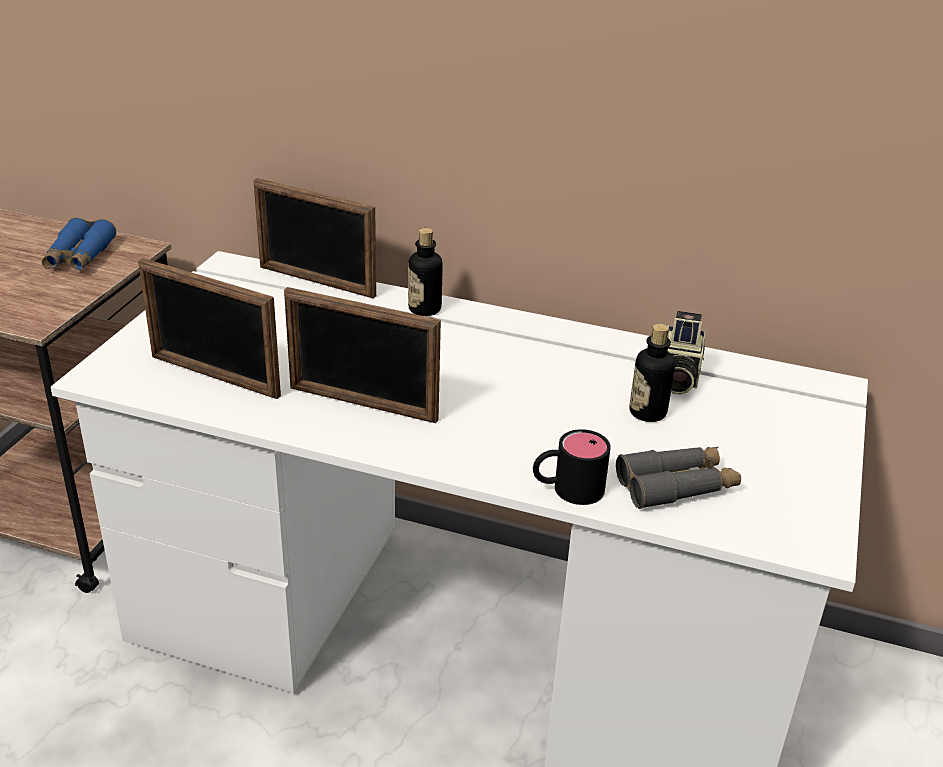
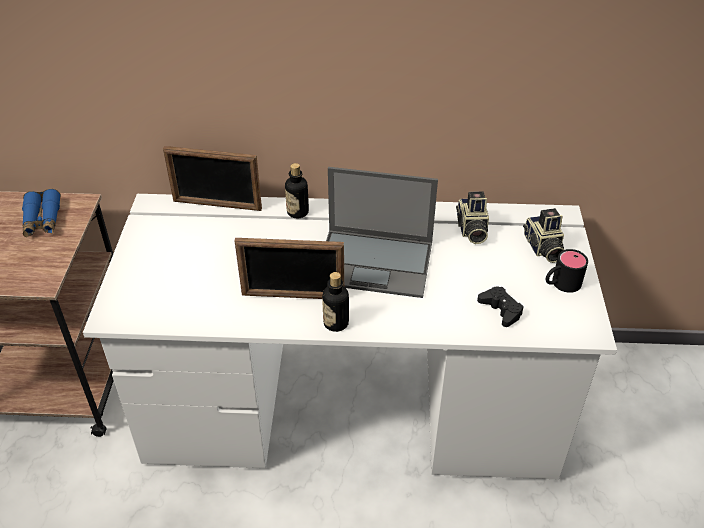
camera: 15 degrees left, 10 degrees up
(214, 376) = (188, 298): picture frame -> none
(508, 388) = (376, 263): none -> laptop
(567, 489) = (441, 328): black mug -> black mug (561, 284)
(647, 412) = (465, 261): bottle -> bottle (336, 323)
(676, 486) = (501, 310): grey binoculars -> black game controller
(782, 421) = (542, 248): none -> camera

